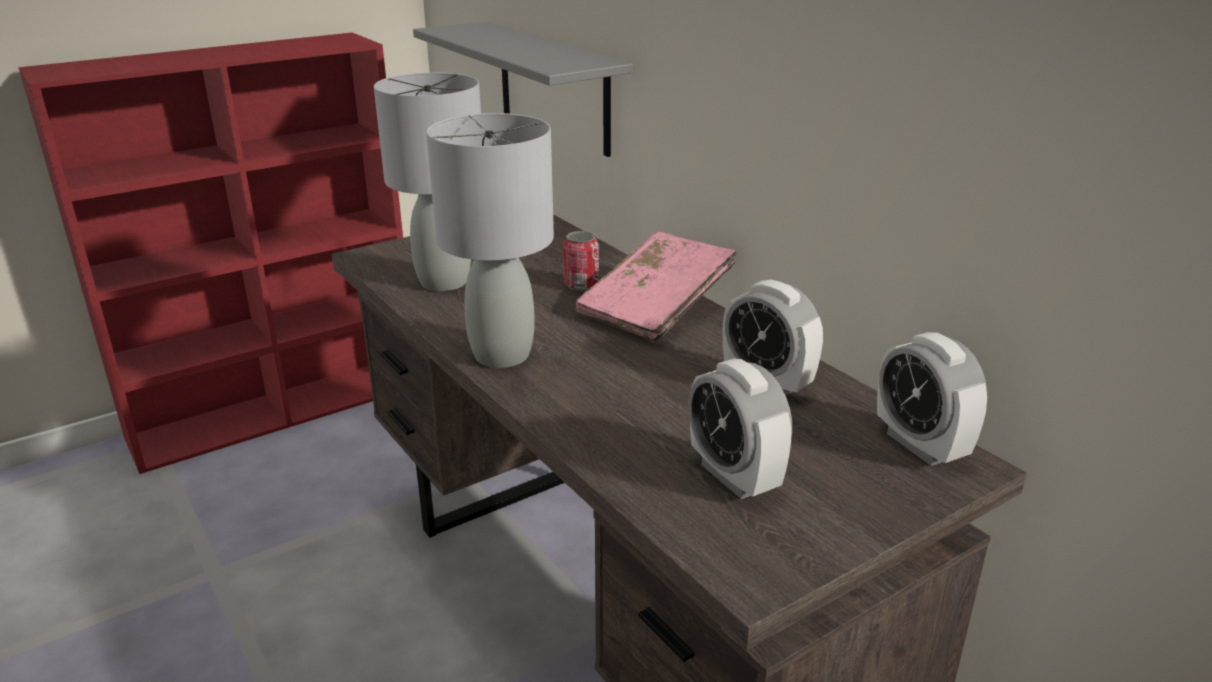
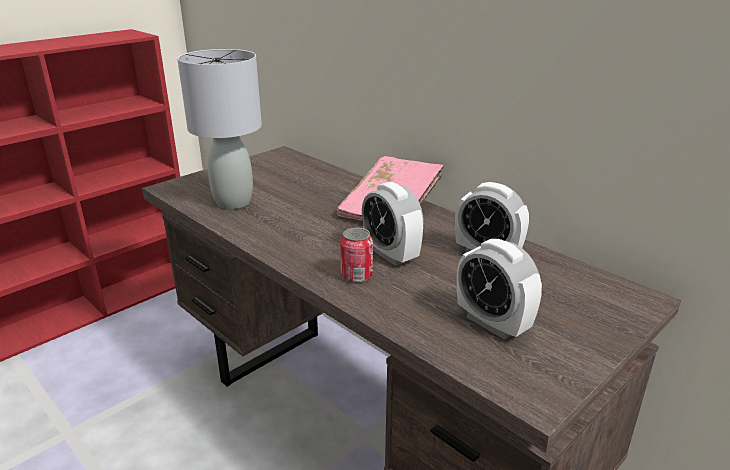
camera: 10 degrees left, 0 degrees up
(503, 355) = (295, 251): grey table lamp -> none
(553, 87) = (291, 60): grey shelf -> none
(581, 285) = (333, 197): can -> can (356, 275)
(920, 445) = (606, 288): alarm clock -> alarm clock (391, 254)

